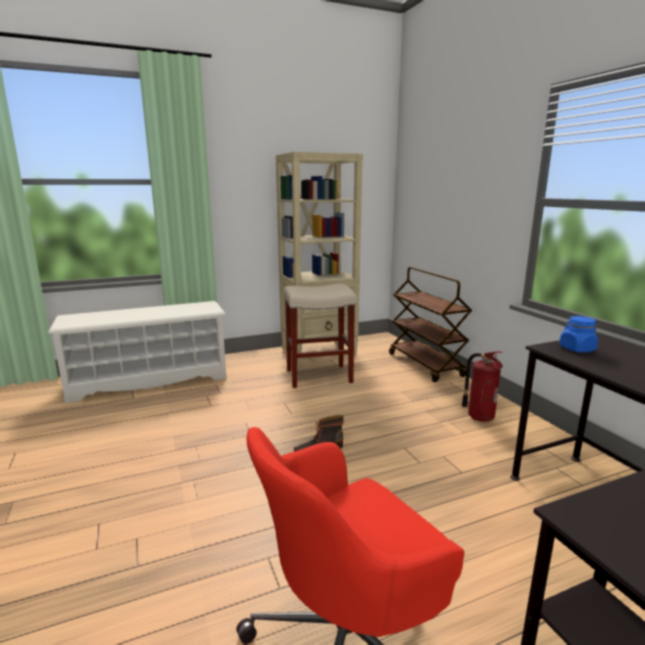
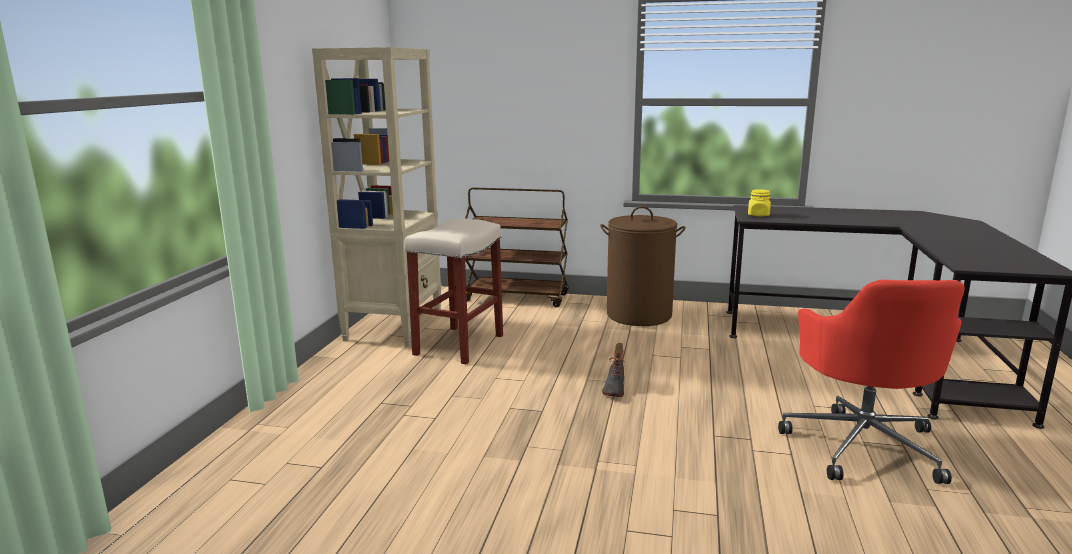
camera: 55 degrees left, 0 degrees up
(150, 380) = (276, 444): white shoe rack -> none
(479, 416) = (639, 315): fire extinguisher -> brown laundry basket
(577, 349) = (758, 215): blue jar -> yellow jar

